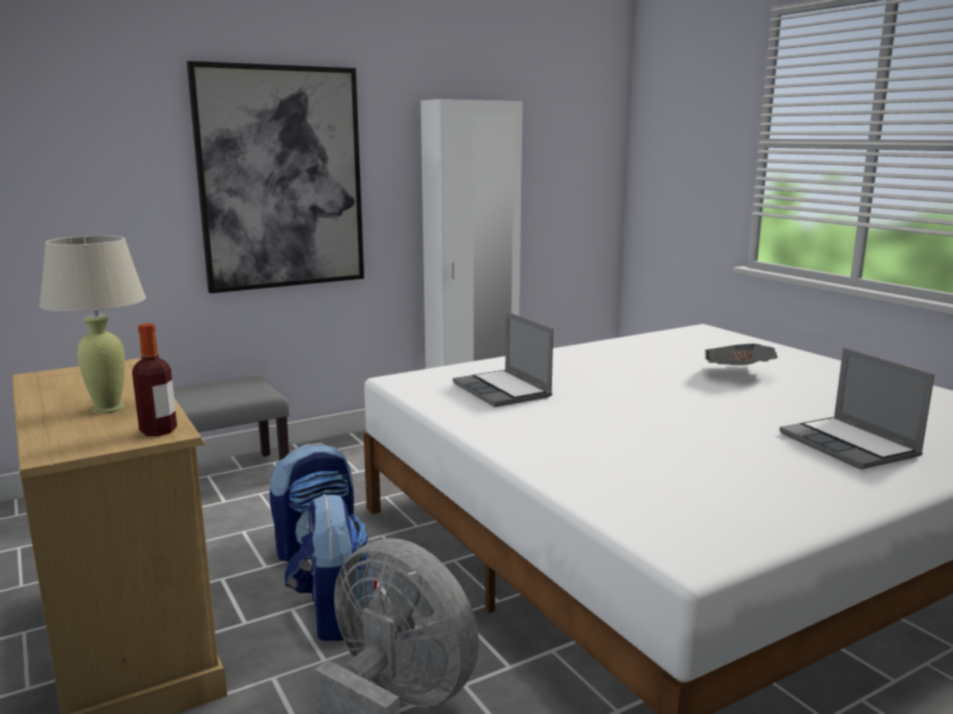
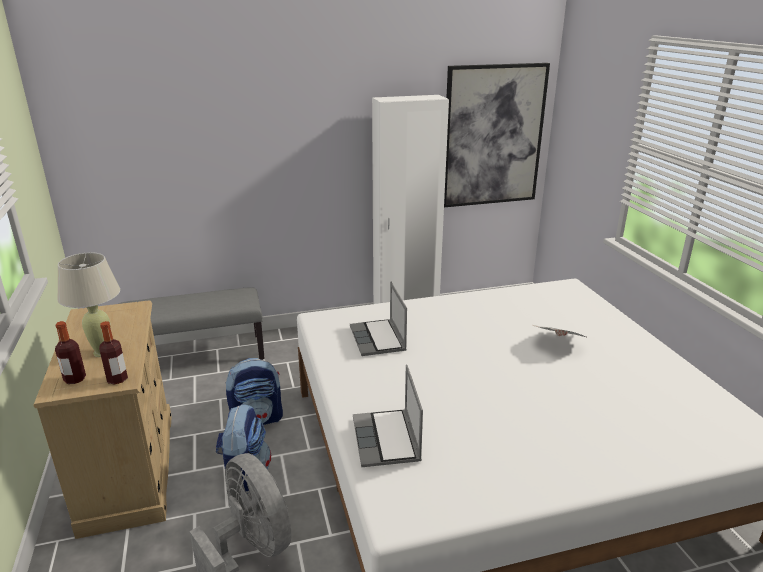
camera: 15 degrees right, 10 degrees up
(80, 438) = (75, 379): none -> bottle
(281, 178) = (268, 156): picture -> picture (492, 136)
(850, 445) = (584, 435): laptop -> laptop (387, 440)

